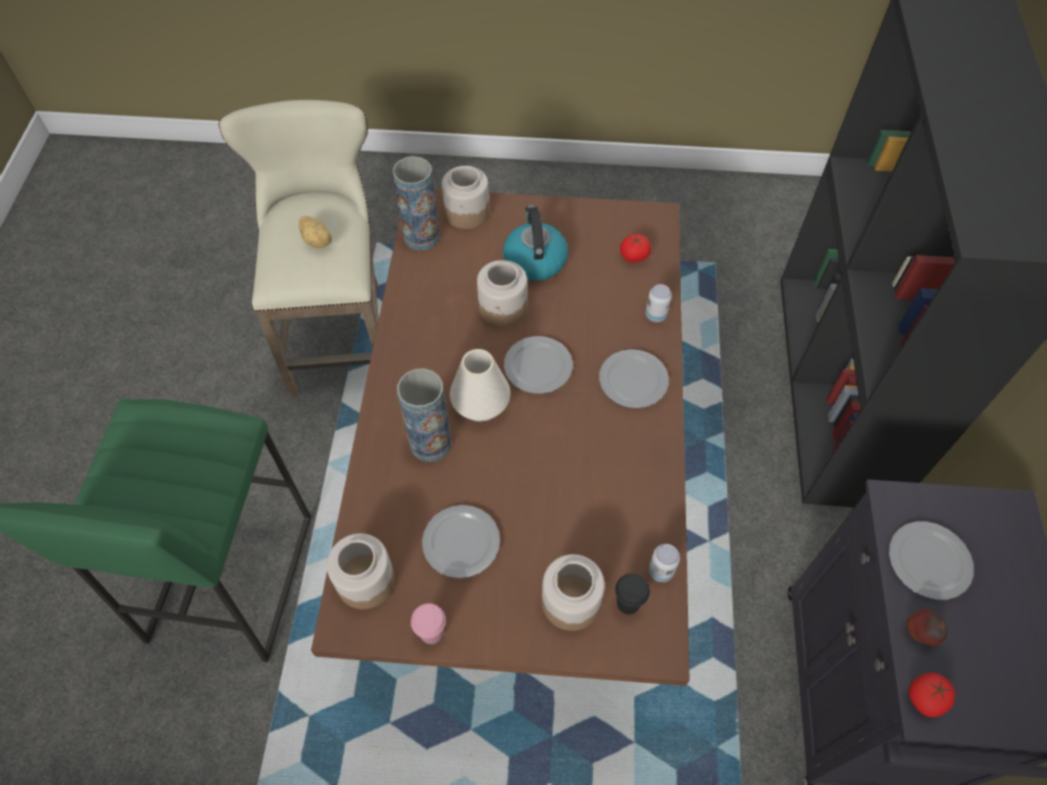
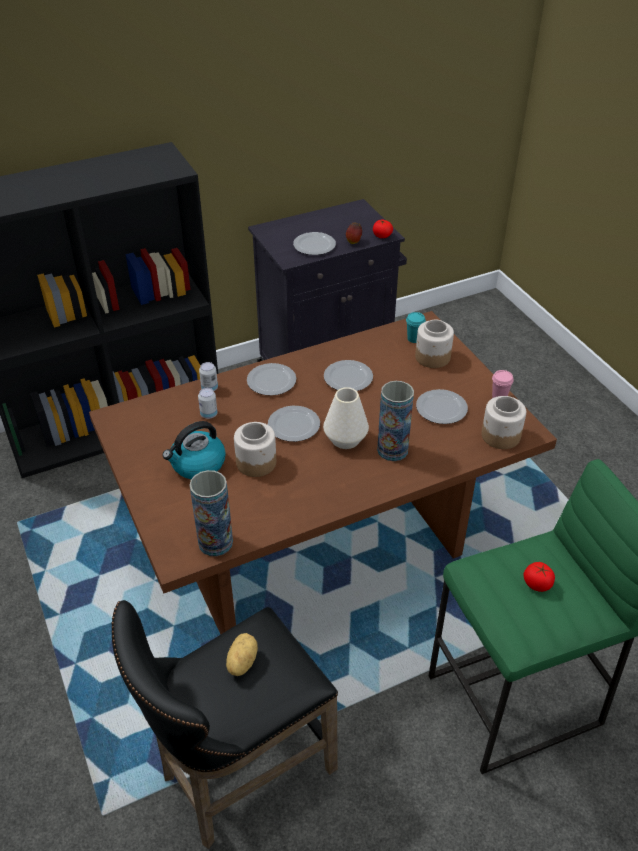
camera: 120 degrees left, 15 degrees down
(341, 331) = (238, 773): beige stool -> black stool
(466, 212) = (170, 526): jar -> none
(588, 467) = (348, 378): none -> plate
(628, 603) = (414, 339): black cup -> turquoise cup
(634, 256) = (160, 415): tomato -> tomato (537, 584)
(661, 570) = (386, 334): can -> can (209, 414)

